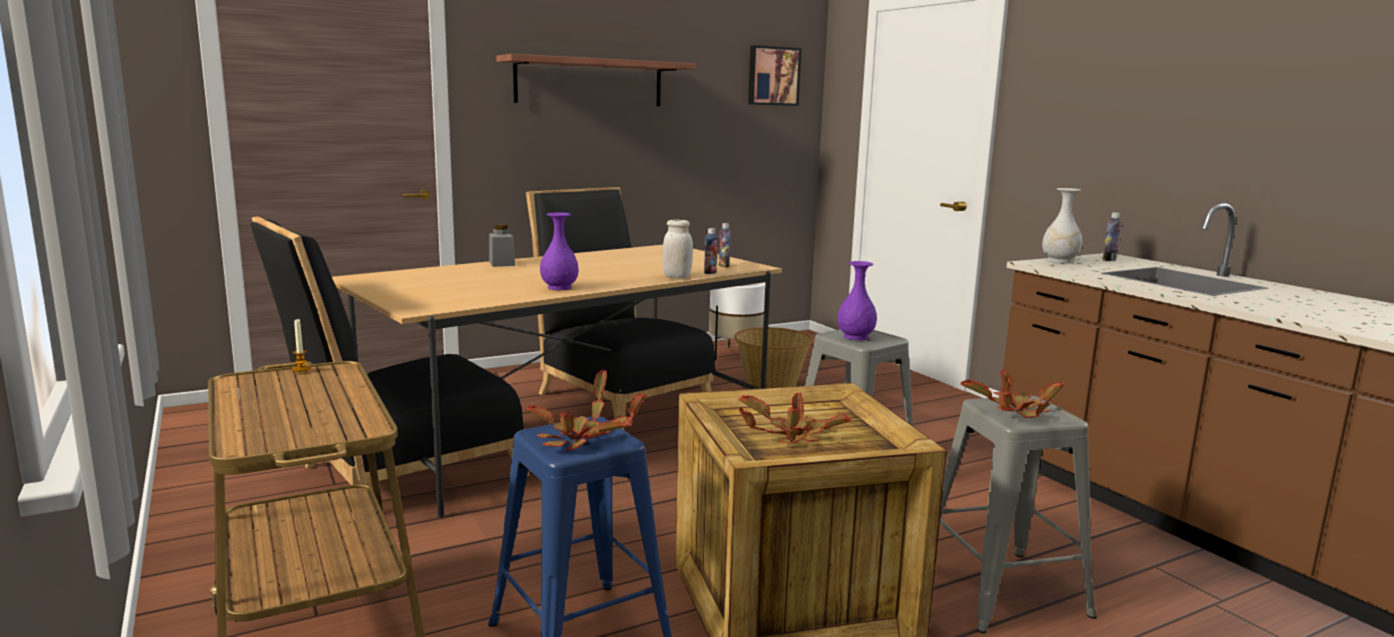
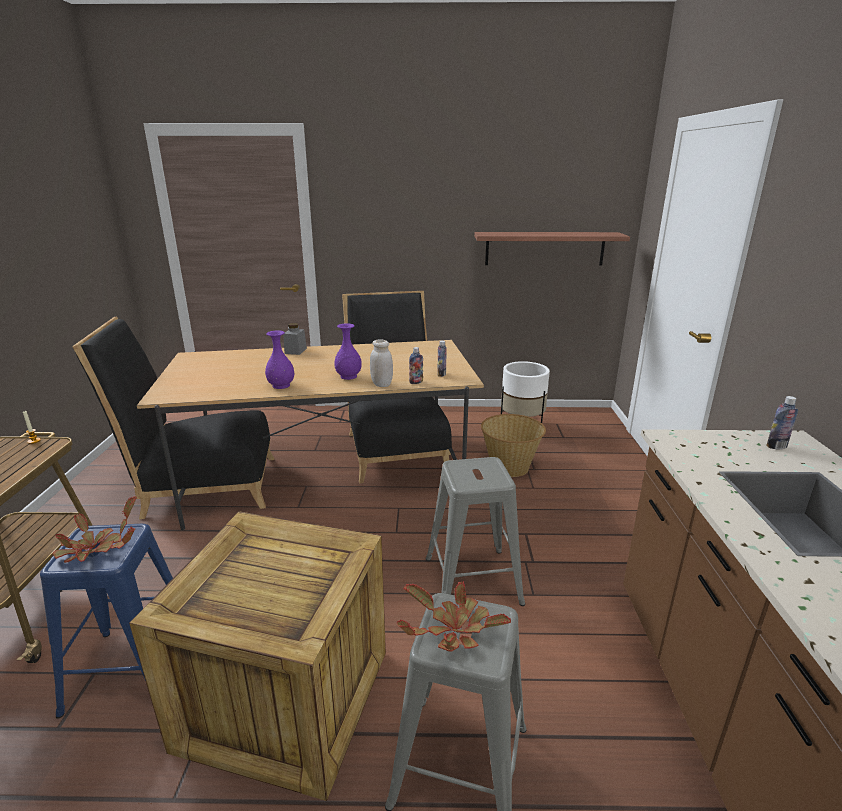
camera: 30 degrees right, 10 degrees up
(589, 82) = (417, 205): shelf -> shelf (544, 248)
(773, 76) = (588, 193): picture -> none
(791, 437) = (244, 590): potted plant -> none
(856, 337) = (471, 473): purple vase -> purple vase (348, 376)
(1059, 261) = (704, 439): white vase -> none

